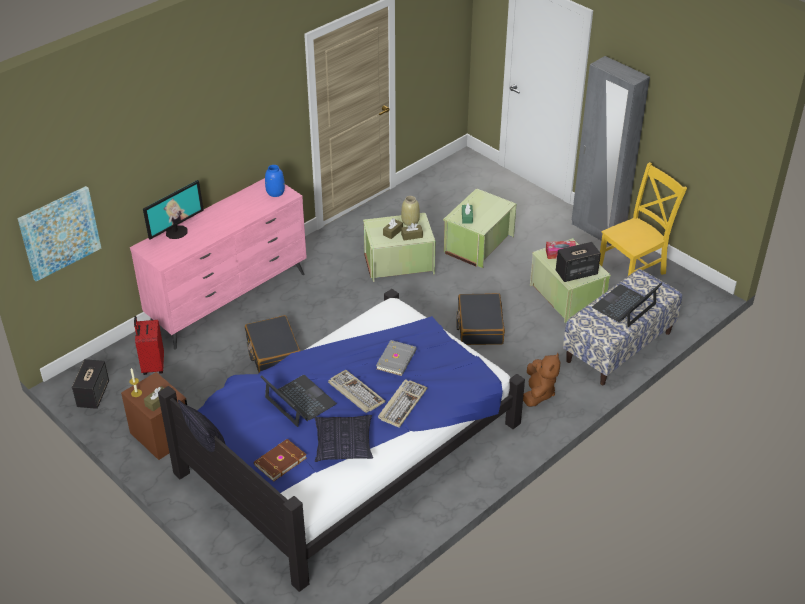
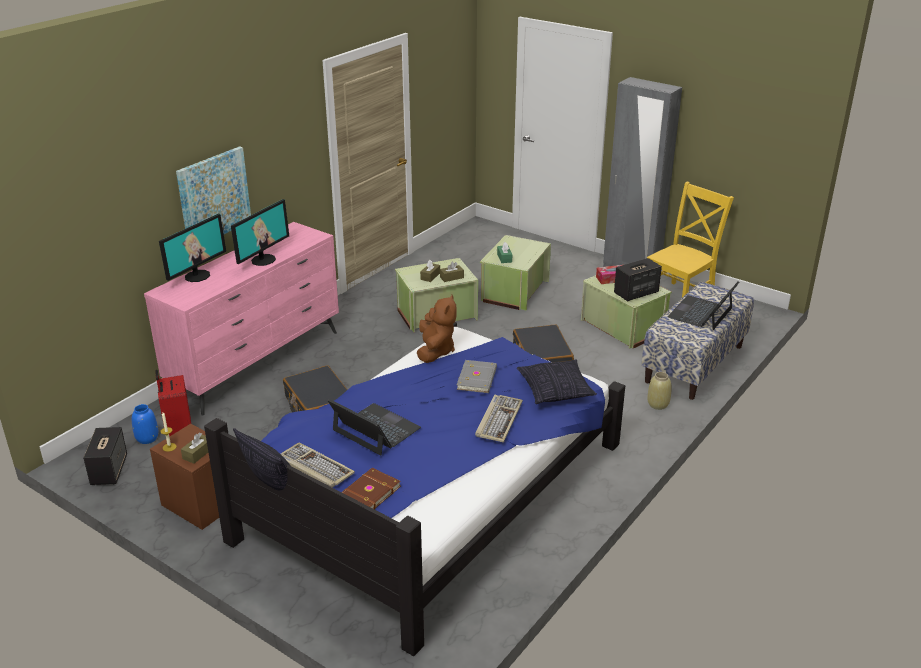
camera: 10 degrees left, 10 degrees down
(59, 232) = (60, 266): picture -> picture (213, 196)
(235, 219) = (263, 260): none -> monitor
(275, 192) = (302, 235): blue vase -> blue vase (147, 438)
(343, 445) = (442, 468): pillow -> pillow (555, 391)
(355, 393) = (440, 414): keyboard -> keyboard (314, 467)
(410, 222) = (446, 266): beige vase -> beige vase (658, 405)
(538, 393) = (627, 414): brown plush toy -> brown plush toy (435, 351)

